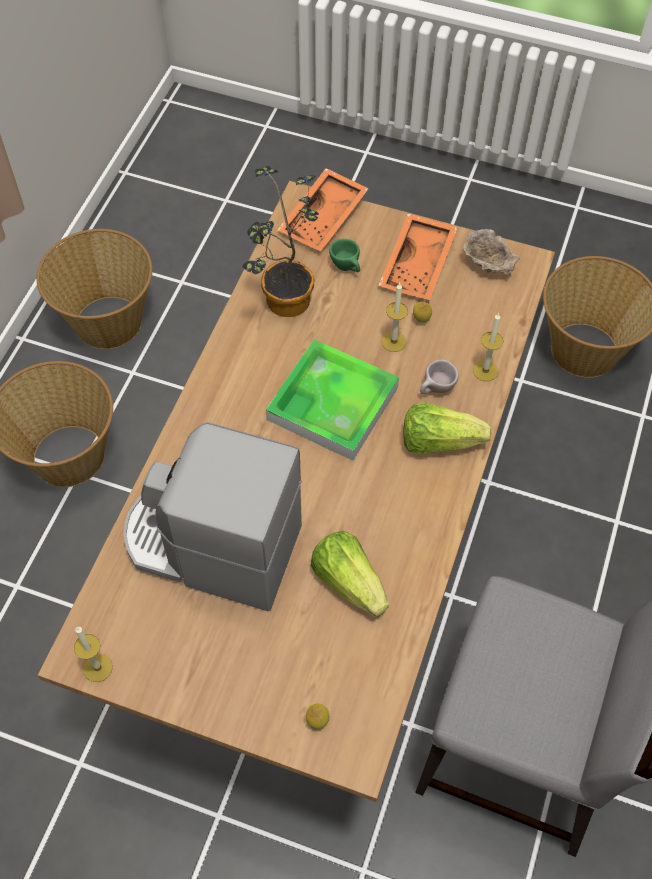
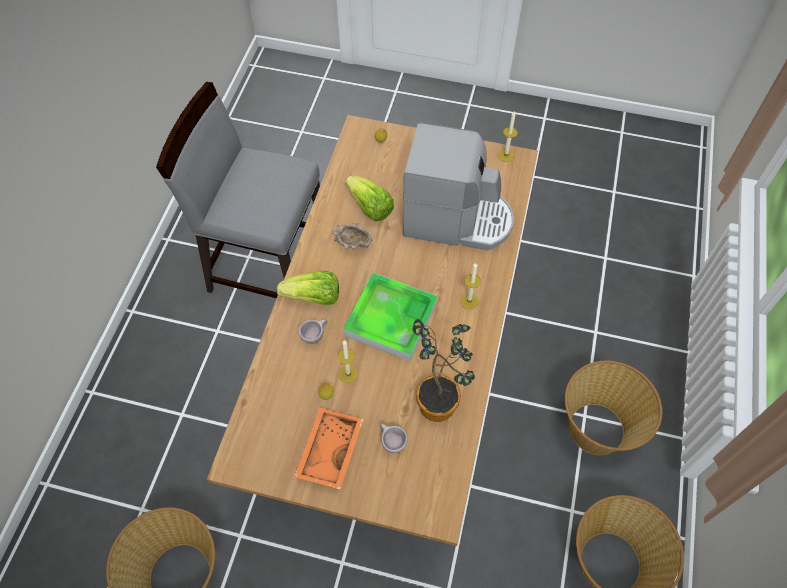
camera: 175 degrees right, 0 degrees up
(324, 219) = (417, 496): orange tray -> none
(347, 267) = (391, 442): green cup -> beige cup
(485, 370) = (277, 355): candle -> candle (469, 301)
(488, 266) = (268, 456): beige bowl -> beige bowl (353, 244)

